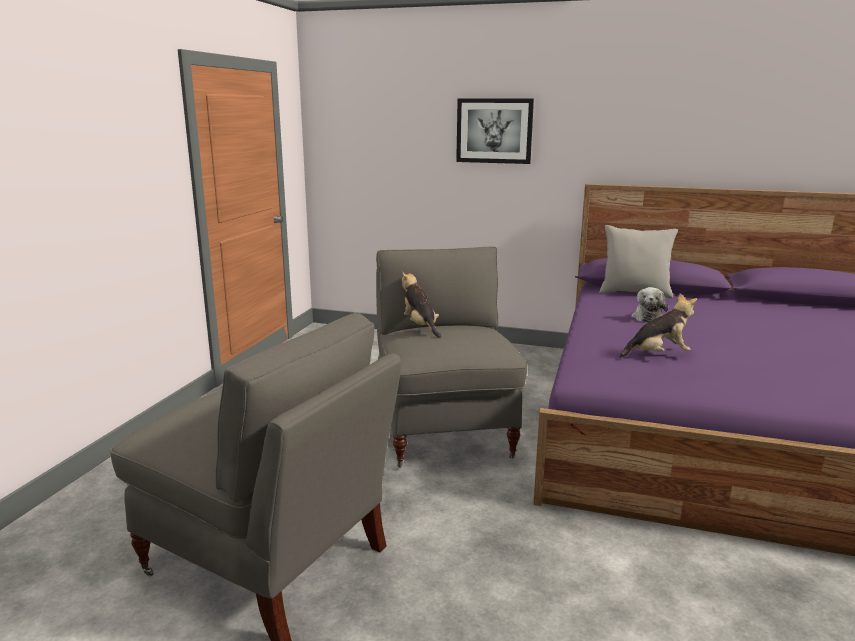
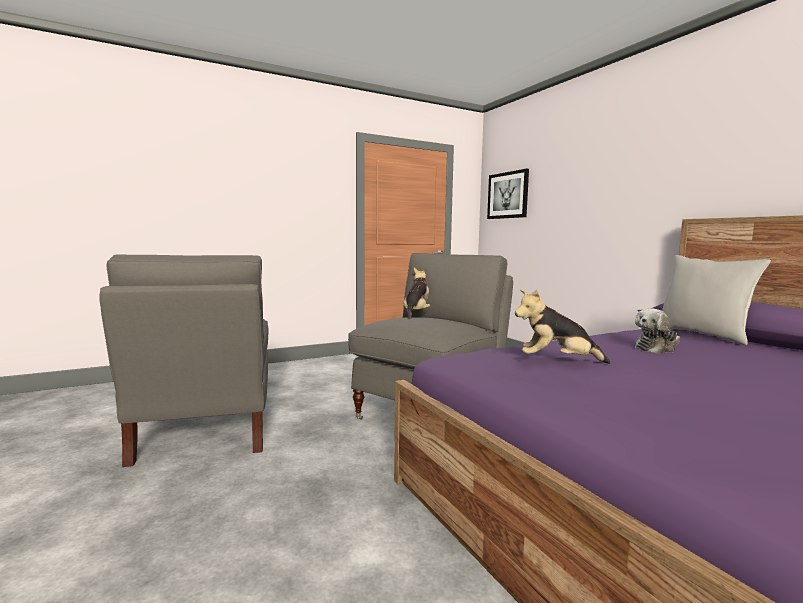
camera: 45 degrees right, 10 degrees down
(494, 131) = (603, 177): picture -> picture (508, 195)
(657, 355) = (557, 362): plush toy -> plush toy turned 150 degrees clockwise

